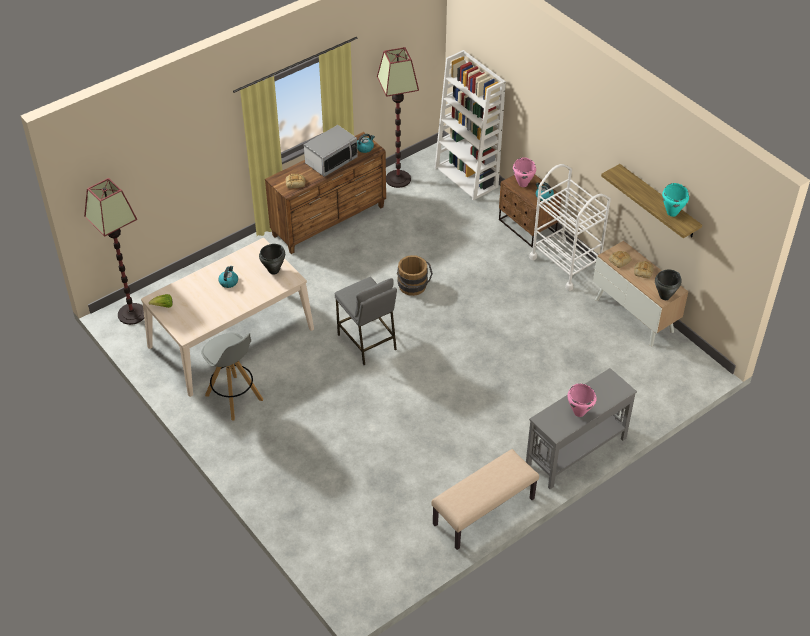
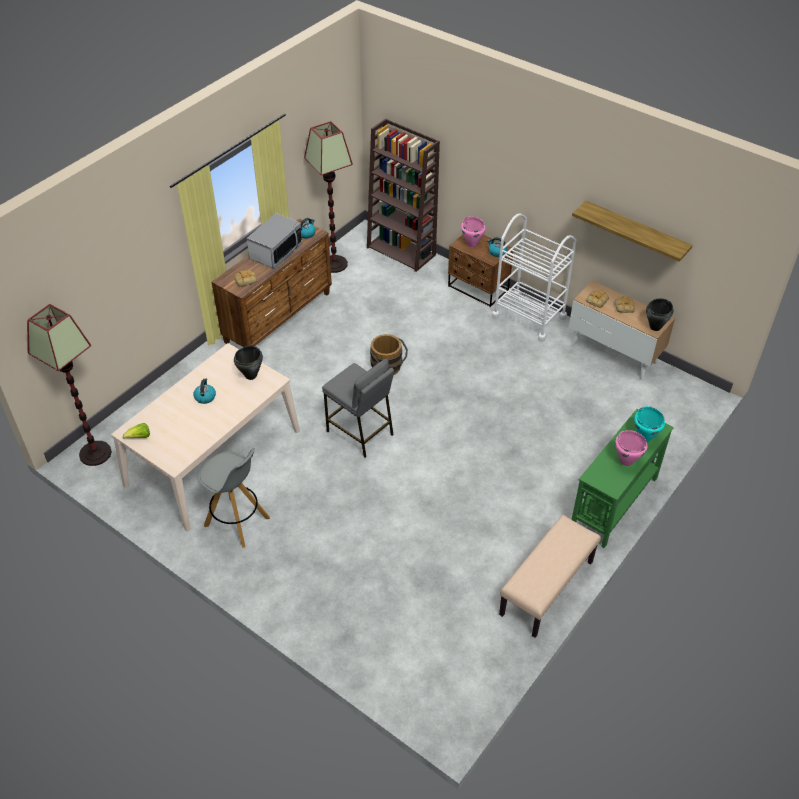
camera: 15 degrees left, 0 degrees up
(467, 177) = (402, 251): white bookcase -> brown bookcase
(575, 451) = (613, 503): grey console table -> green console table
(672, 212) = (658, 238): turquoise cooking pot -> turquoise cooking pot (644, 437)

